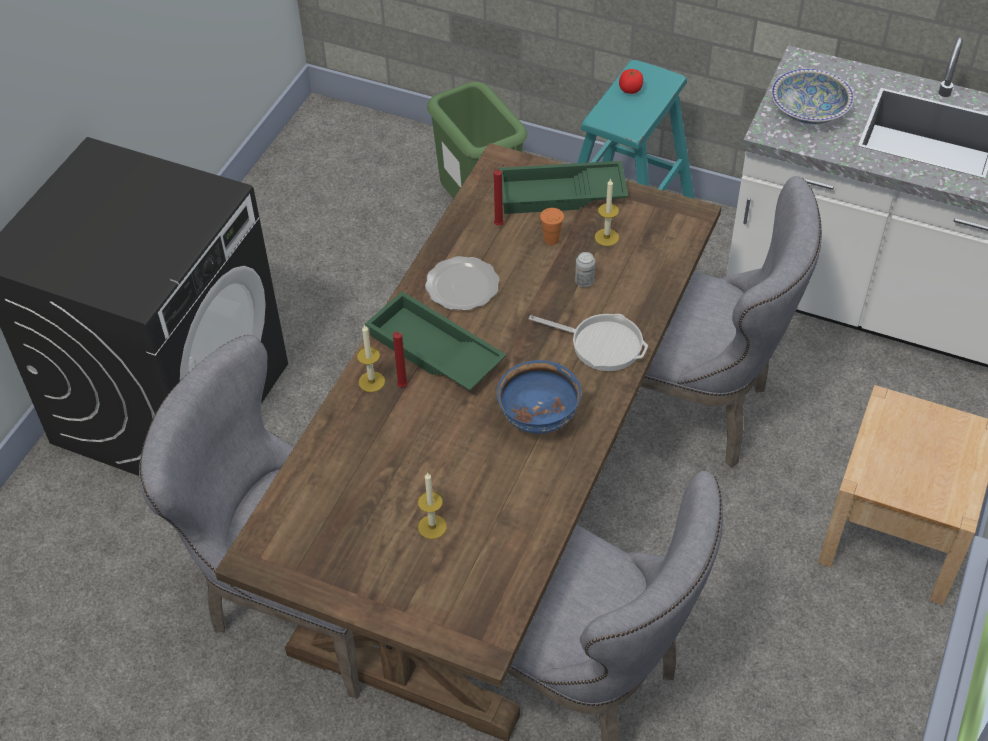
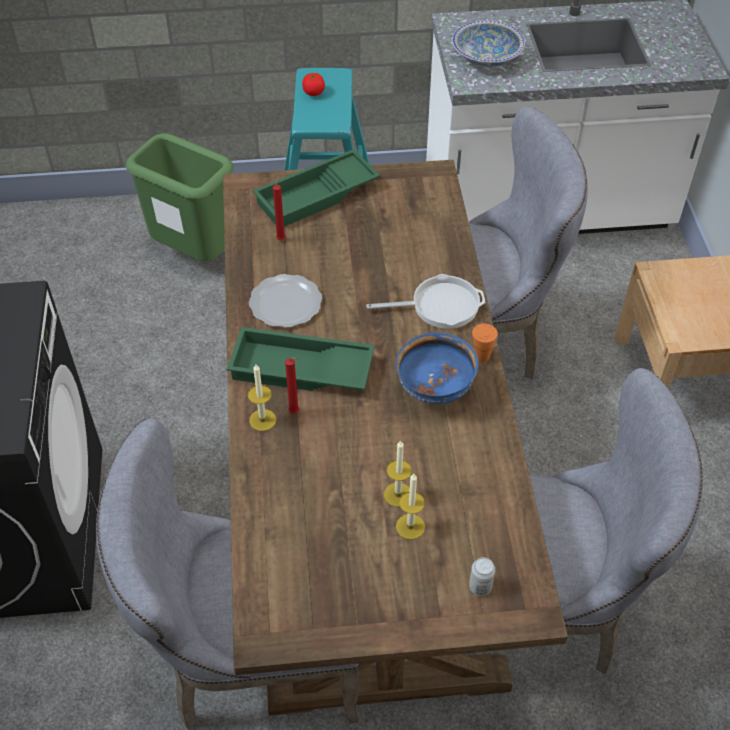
camera: 30 degrees left, 0 degrees up
(551, 239) = (335, 235): orange cup -> orange cup (482, 356)
(584, 282) = (388, 260): can -> can (480, 586)
(606, 237) = (380, 217): candle -> candle (398, 494)

